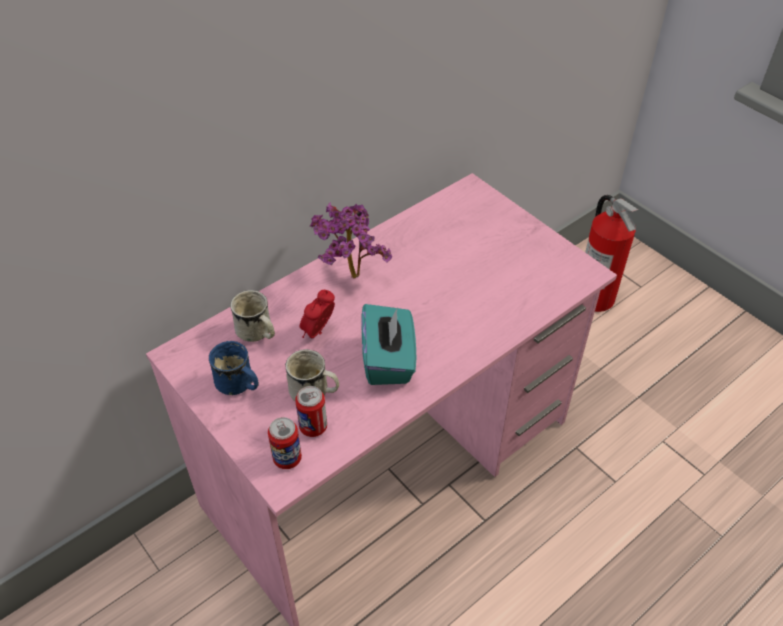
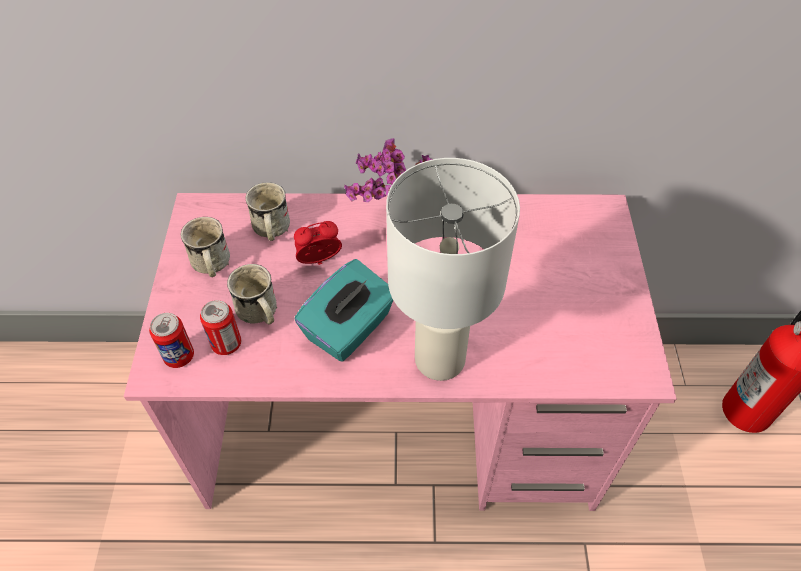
camera: 40 degrees right, 5 degrees up
(239, 385) = (211, 266): blue mug -> white mug
(465, 340) = (438, 358): none -> white table lamp

